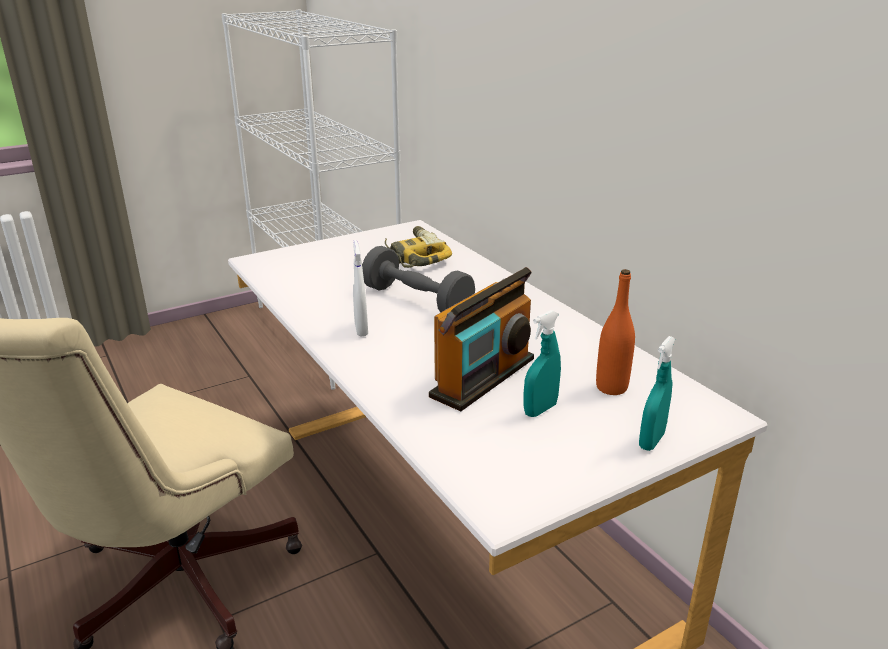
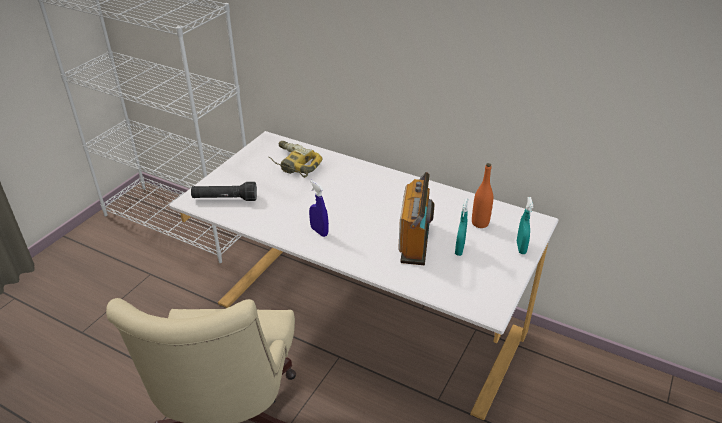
camera: 30 degrees left, 10 degrees up
(292, 268) = (225, 199): none -> black flashlight
(361, 329) = (319, 231): white spray bottle -> blue spray bottle
(417, 301) = (330, 199): grey dumbbell -> none

